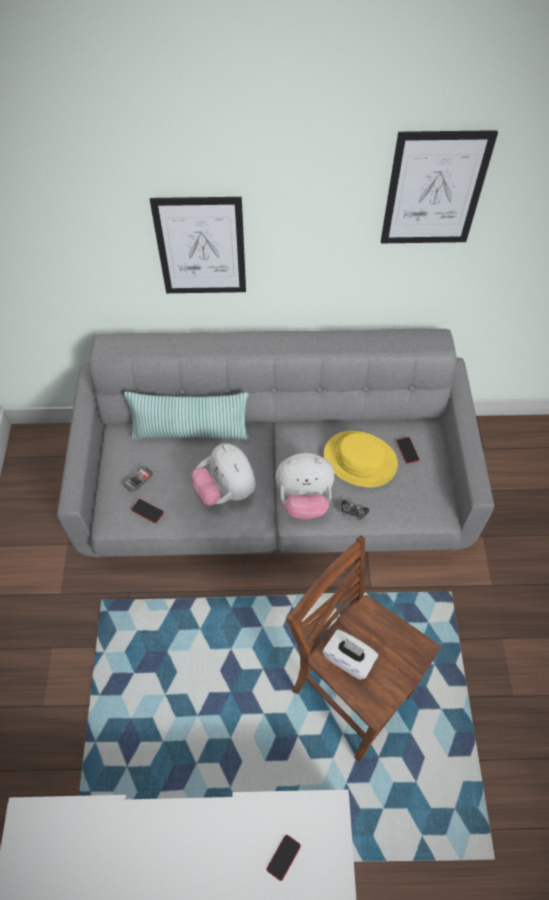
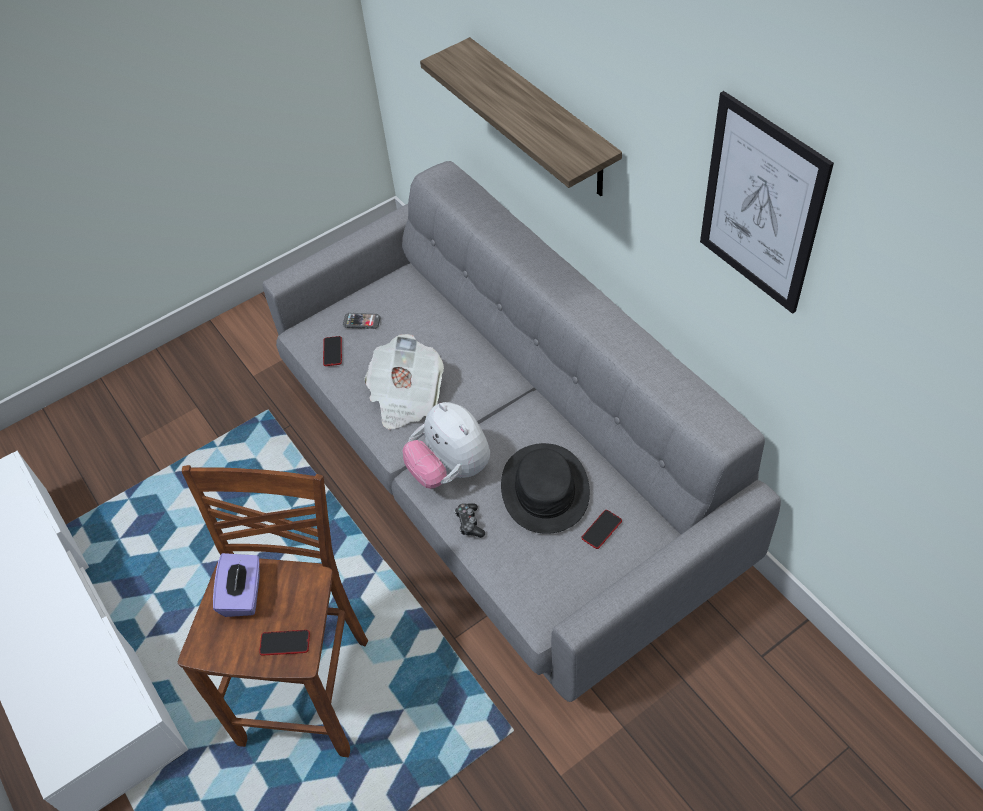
camera: 60 degrees right, 5 degrees down
(190, 432) = (453, 325): pillow -> none
(201, 247) = (542, 120): picture -> shelf
(226, 491) = (406, 397): plush toy -> newspaper
(283, 857) = (64, 699): phone -> phone (285, 643)
(349, 659) = (243, 594): white tissue box -> purple tissue box
(360, 460) = (544, 489): yellow hat -> black hat

